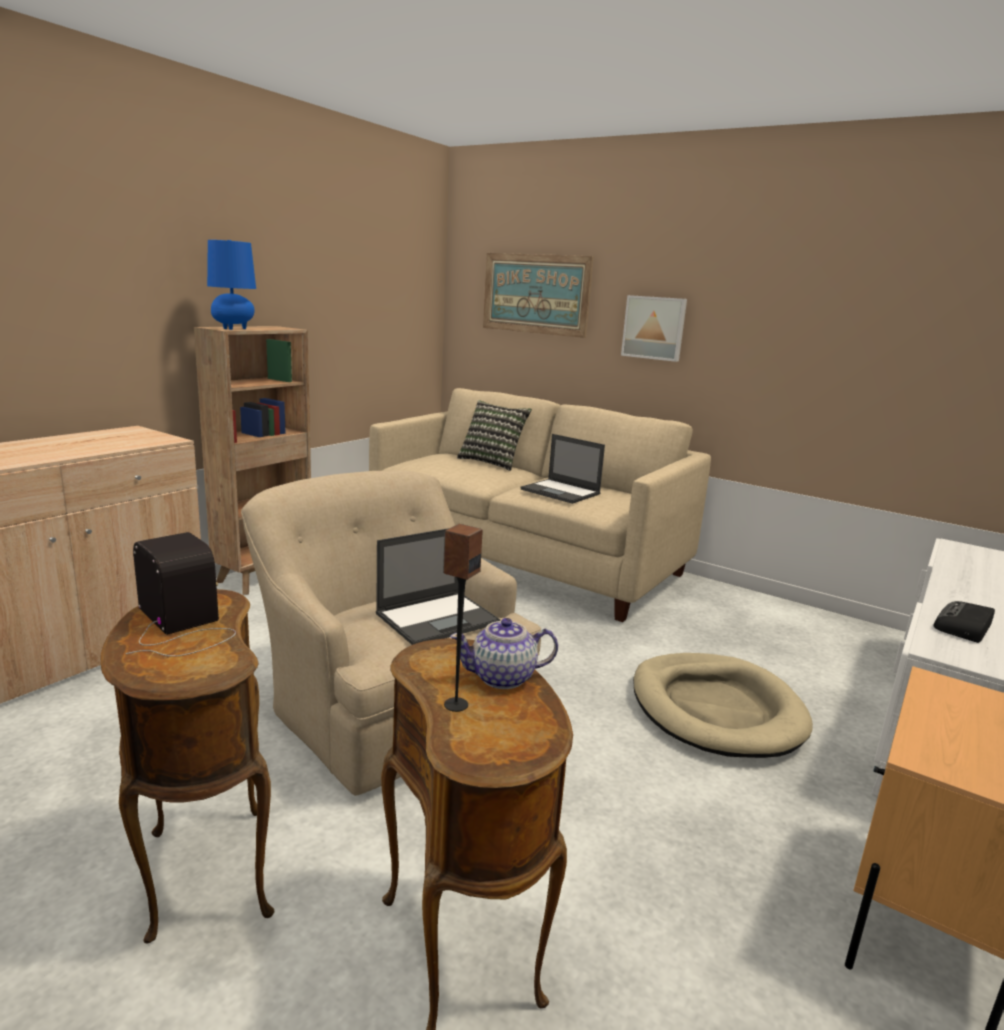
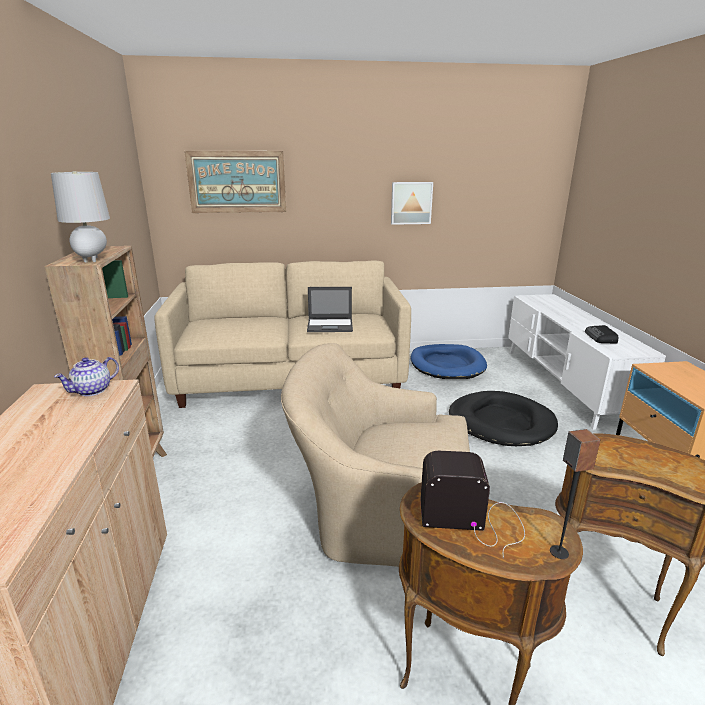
camera: 40 degrees left, 5 degrees up
(234, 329) = (92, 260): blue table lamp -> grey table lamp
(438, 618) = (429, 437): laptop -> none
(455, 704) = (655, 472): speaker -> speaker (558, 552)
(492, 462) = (247, 317): pillow -> none
(503, 678) = (632, 447): teapot -> teapot (93, 390)
(654, 328) = (337, 199): picture -> picture (411, 203)
(716, 710) = (501, 422): beige dog bed -> black dog bed
(762, 619) = (447, 365): none -> blue dog bed

